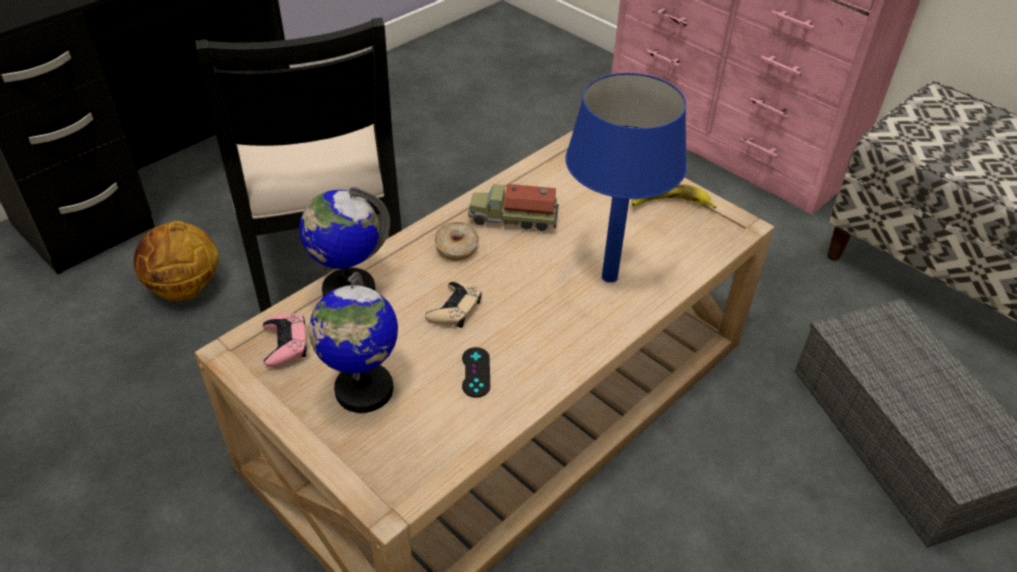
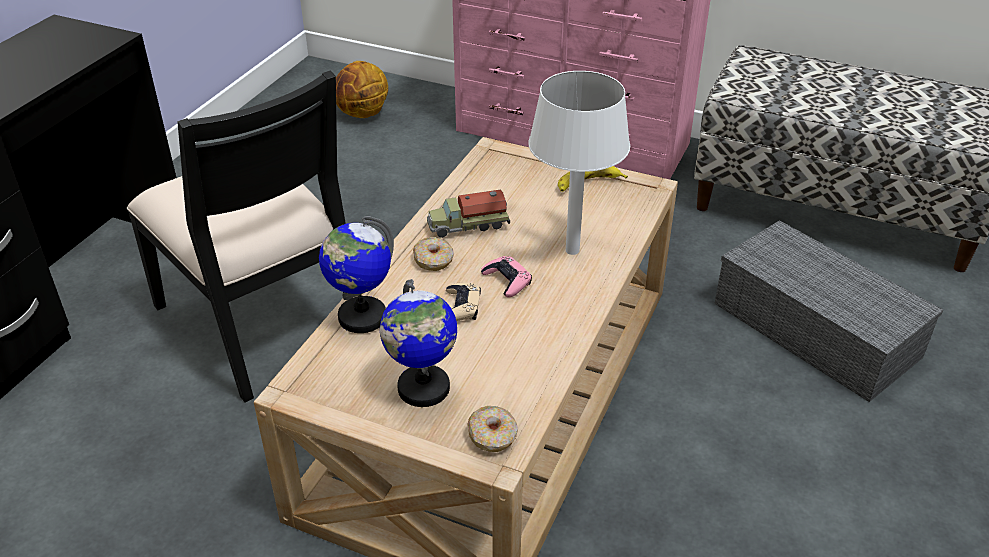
camera: 20 degrees left, 5 degrees down
(185, 289) = (137, 385): basketball -> basketball (362, 114)
(285, 344) = (333, 372): pink game controller -> pink game controller (507, 280)
(401, 469) = (493, 435): none -> donut
(476, 372) = (508, 349): black game controller -> none
(610, 277) = (573, 250): blue table lamp -> white table lamp

